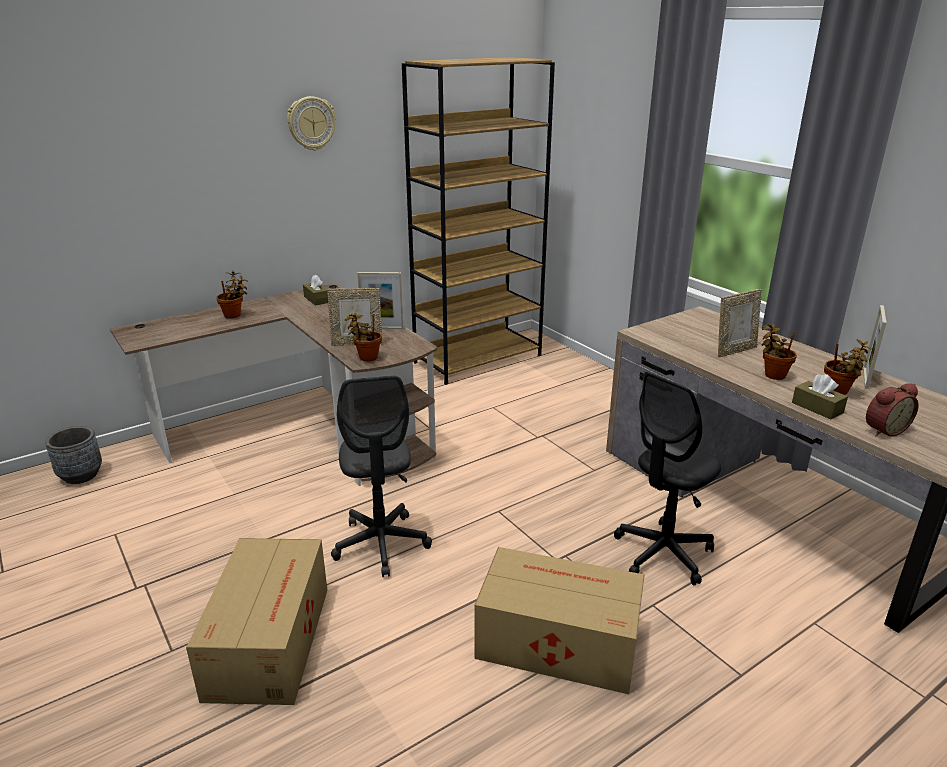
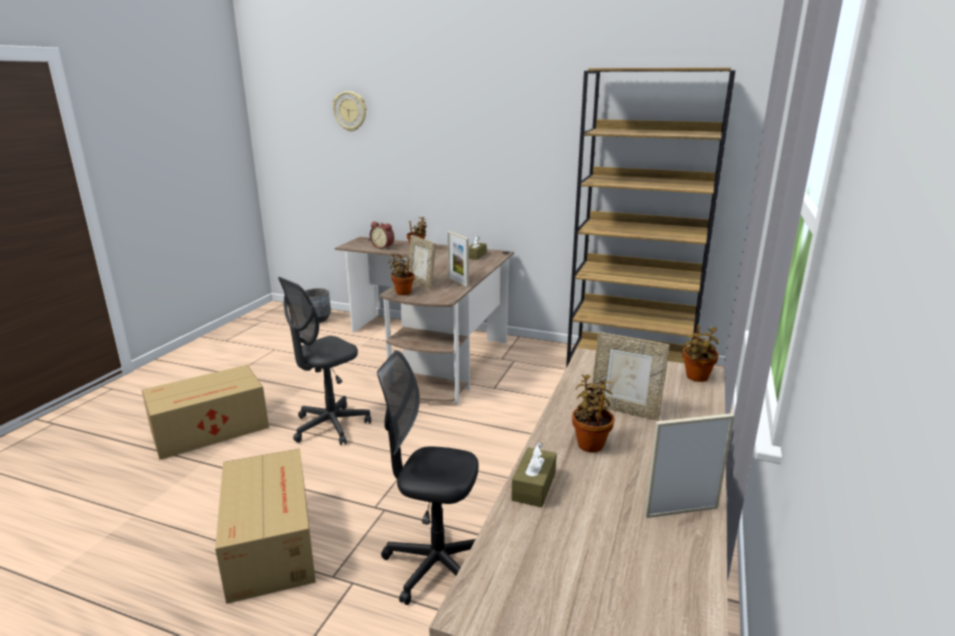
camera: 55 degrees right, 5 degrees down
(311, 123) = (510, 117): wall clock -> wall clock (350, 111)
(839, 391) = (604, 495): potted plant -> potted plant (696, 378)
(883, 430) = (526, 546): alarm clock -> alarm clock (383, 247)

